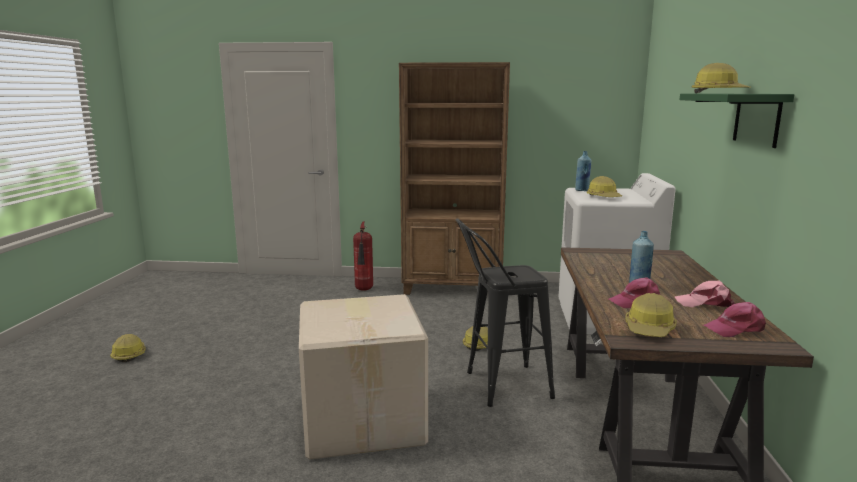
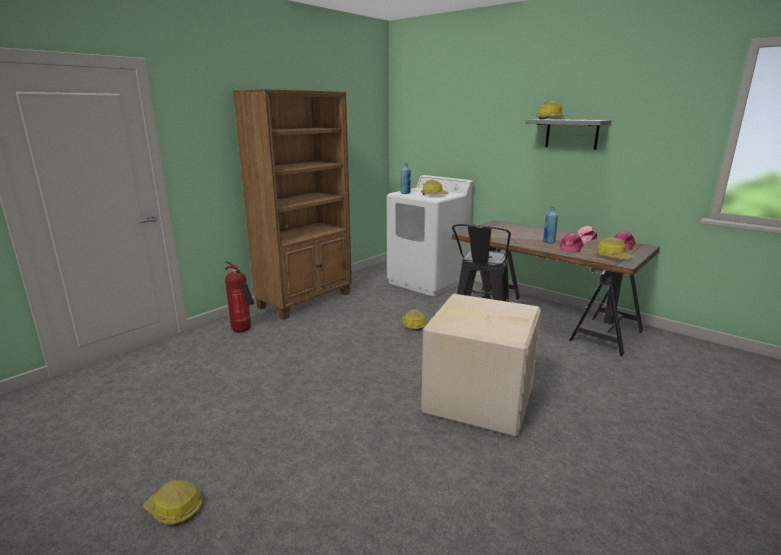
camera: 55 degrees left, 5 degrees up
(757, 119) = (571, 134): green shelf -> grey shelf

